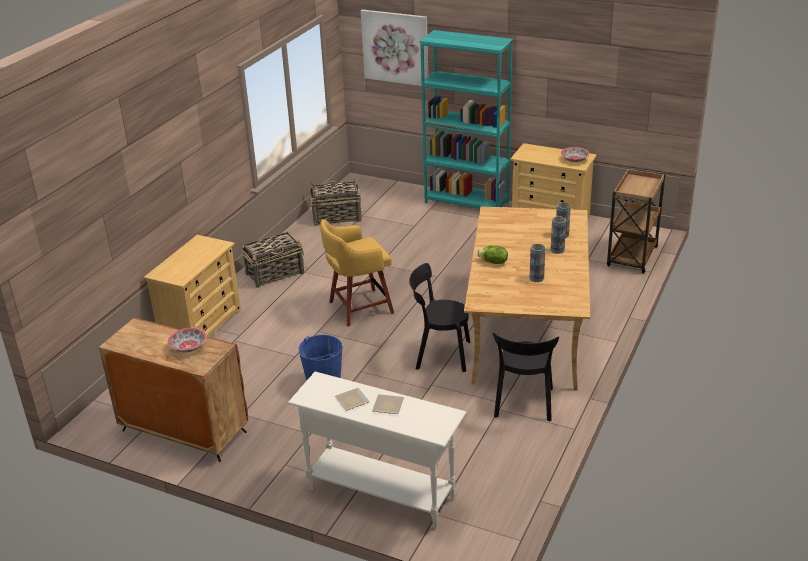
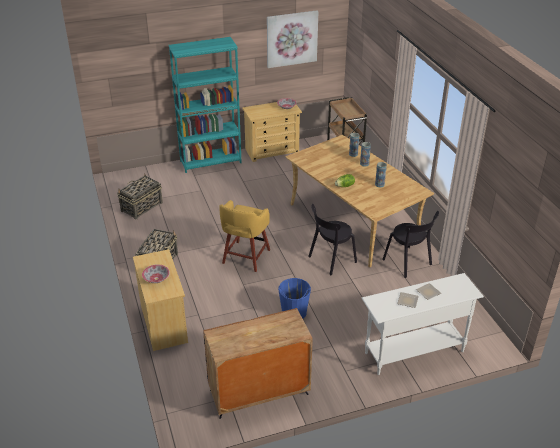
camera: 45 degrees left, 5 degrees up
(188, 347) = (273, 327): bowl -> bowl (156, 279)
(395, 47) = (136, 66): picture -> picture (292, 39)

